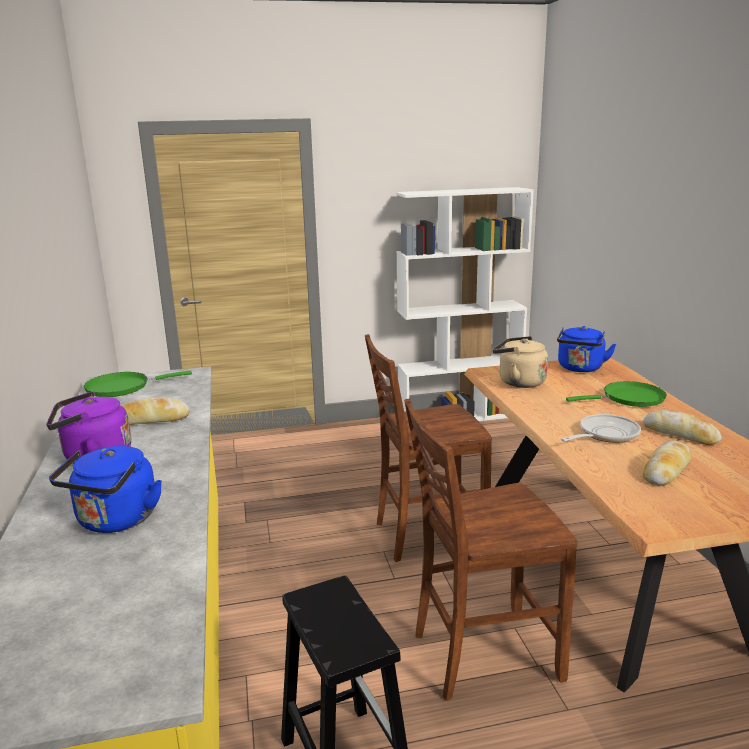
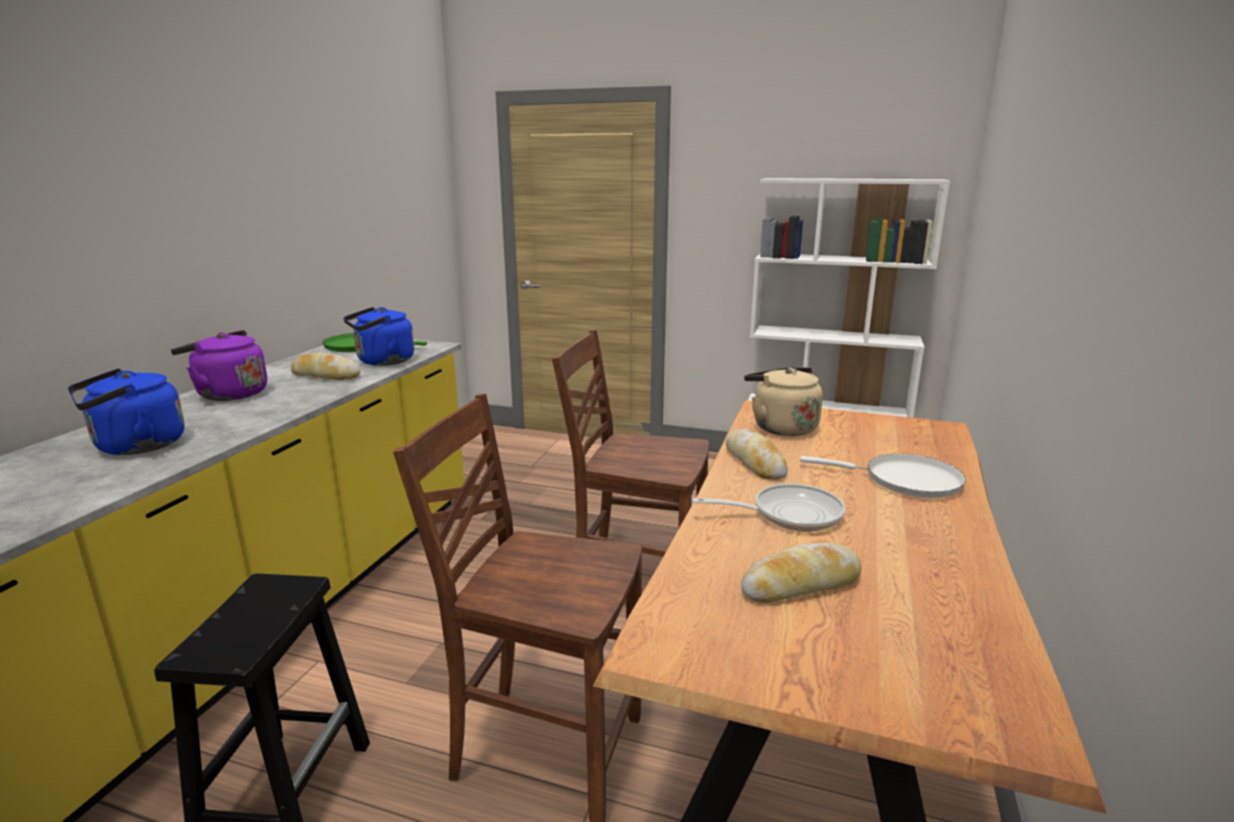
camera: 30 degrees right, 0 degrees up
(580, 368) = (894, 430): blue kettle -> blue kettle (382, 362)
(629, 398) = (905, 480): green frying pan -> white frying pan
(680, 434) = (907, 546): bread -> bread (754, 462)

